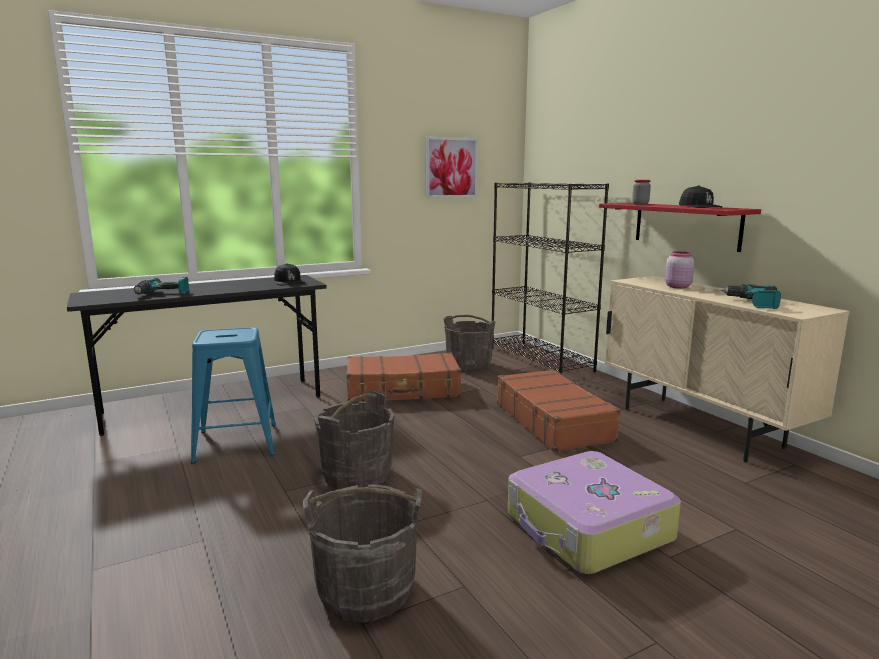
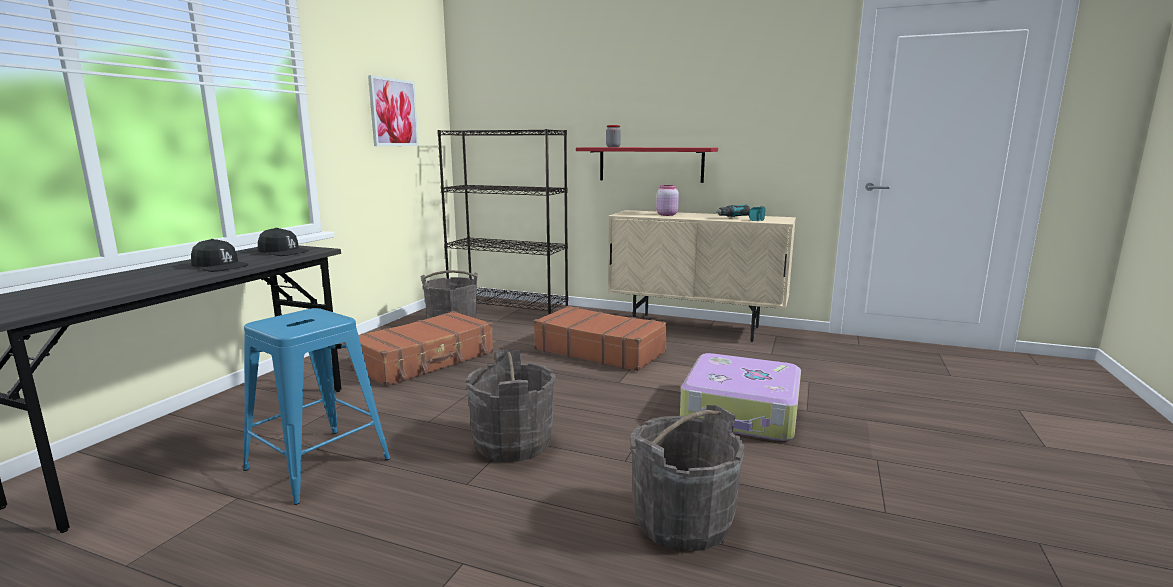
camera: 40 degrees left, 0 degrees up
(162, 294) = (128, 286): power drill -> none
(699, 207) = (672, 147): black cap -> black cap (219, 266)

